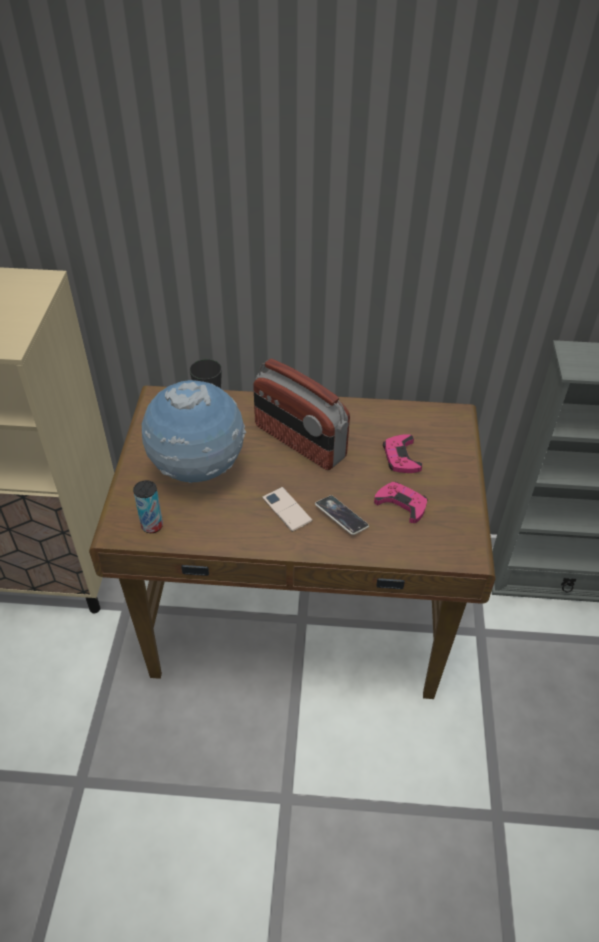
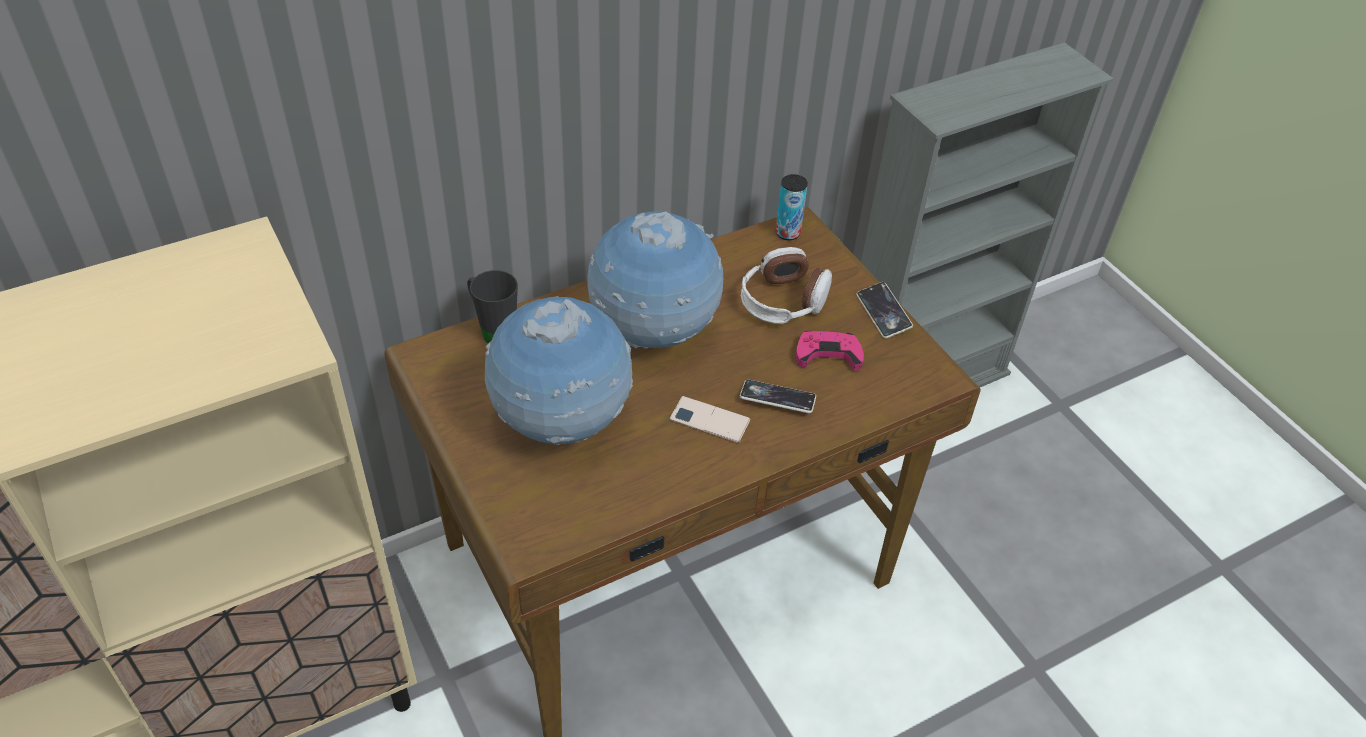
camera: 35 degrees left, 0 degrees up
(152, 525) = (566, 518): can -> can (787, 233)
(299, 442) = (653, 333): radio -> globe
(401, 457) = (783, 301): pink game controller -> headphones
(465, 494) = (883, 313): none -> phone

